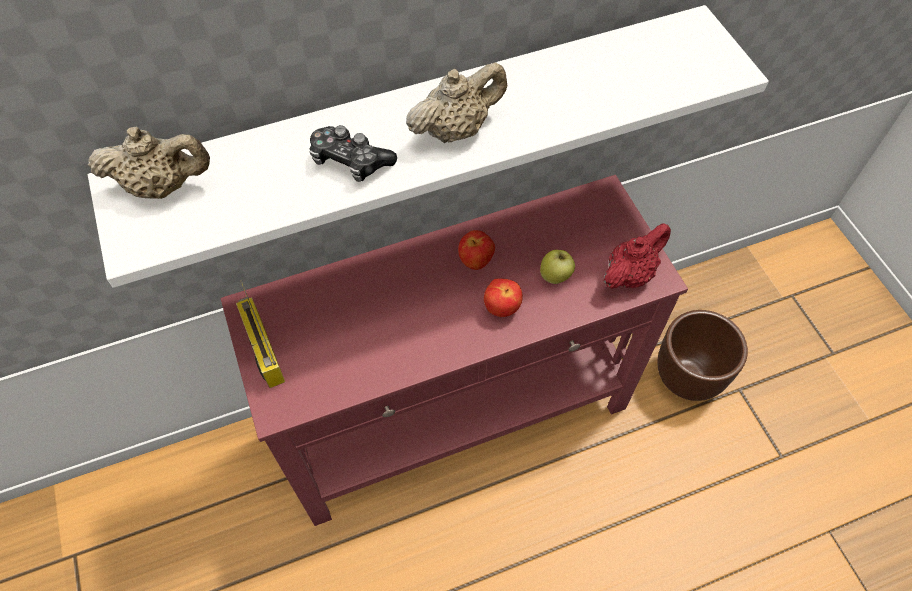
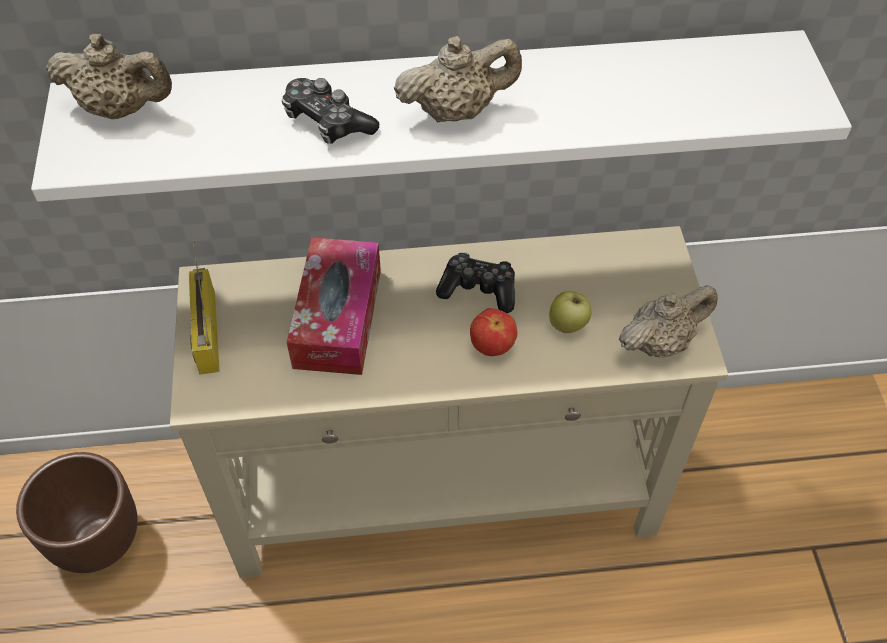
camera: 15 degrees right, 5 degrees down
(369, 312) = (338, 318): none -> tissue box
(457, 414) = (445, 491): red console table -> beige console table
(476, 262) = (478, 289): apple -> game controller
(630, 274) = (660, 342): red teapot -> beige teapot
(688, 377) = (749, 516): brown planter -> brown planter (100, 541)

